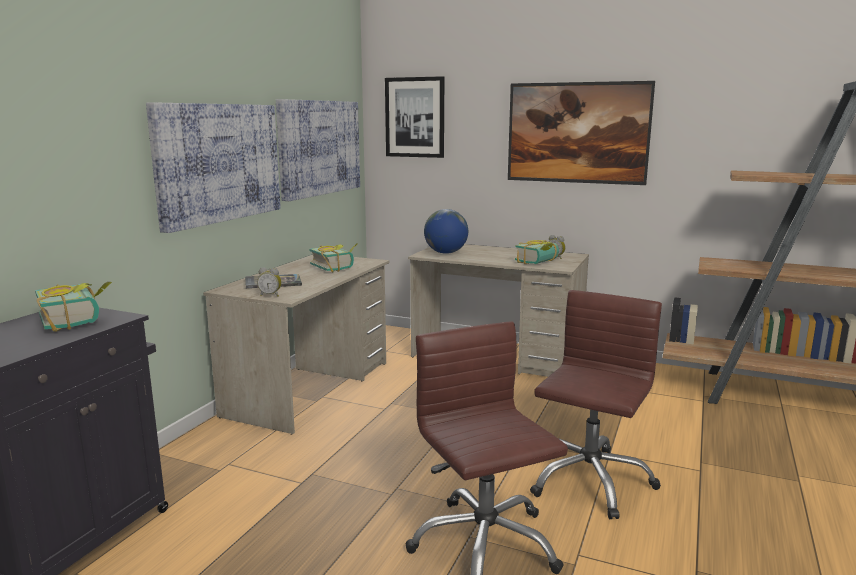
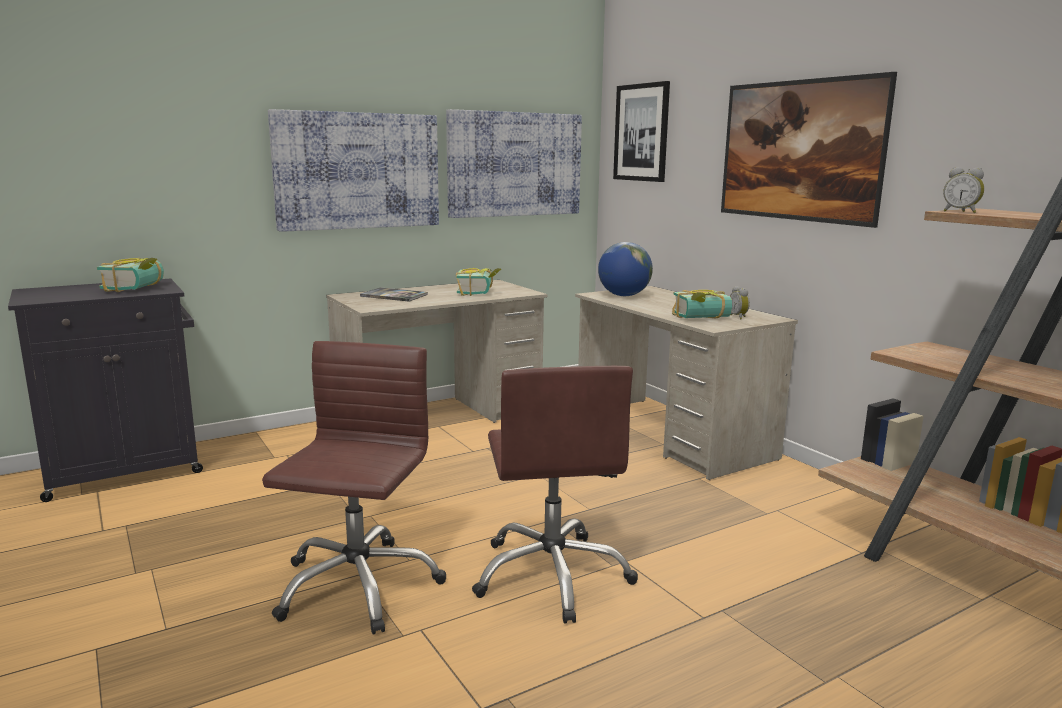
camera: 35 degrees right, 0 degrees up
(270, 295) = (364, 304): alarm clock -> alarm clock (960, 212)
(588, 480) = (552, 575): brown office chair -> brown office chair turned 105 degrees clockwise

